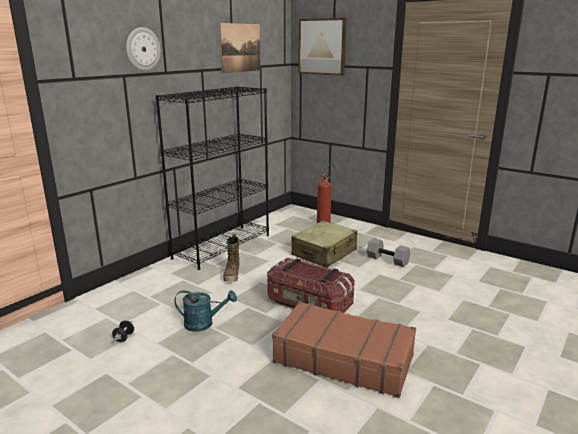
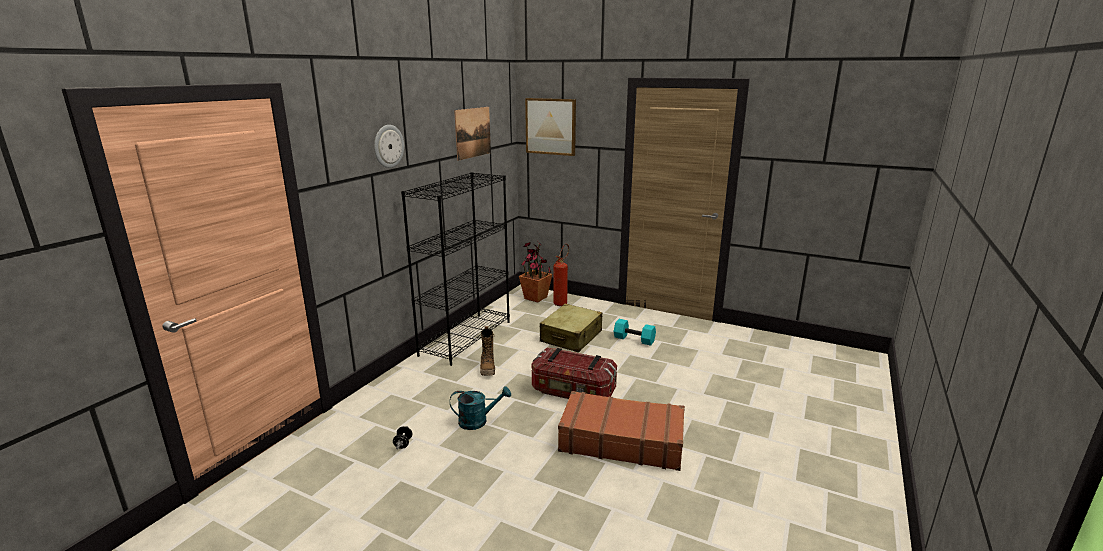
camera: 10 degrees left, 0 degrees up
(301, 216) = (535, 298): none -> potted plant
(388, 260) = (634, 339): grey dumbbell -> turquoise dumbbell

